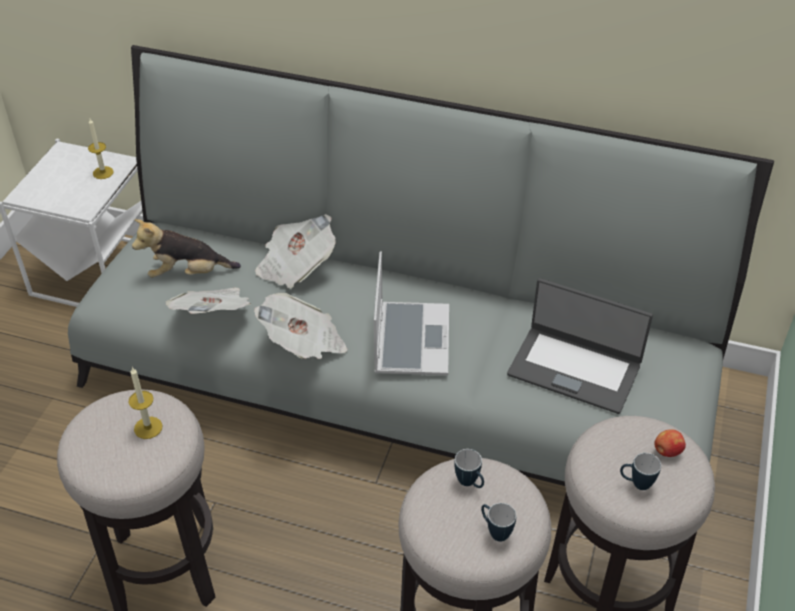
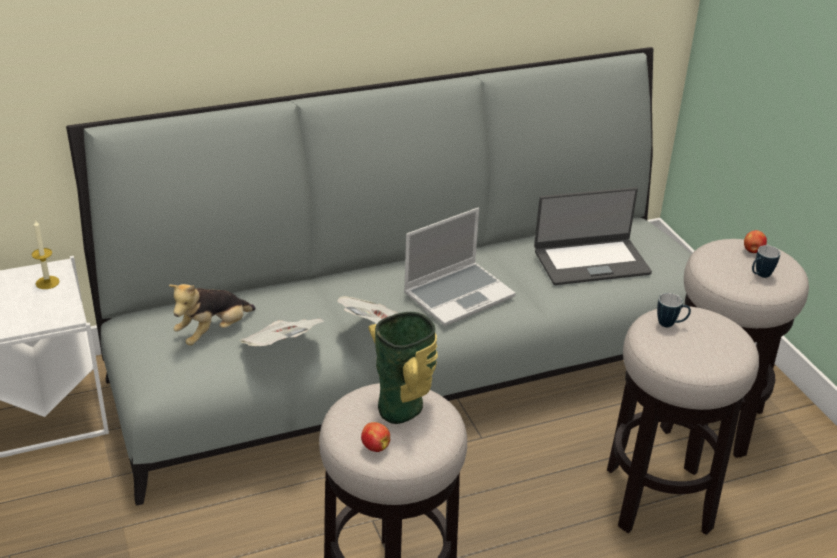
camera: 40 degrees left, 10 degrees down
(87, 450) = (375, 446): none -> apple
(148, 427) = (403, 407): candle -> vase
(295, 264) = (301, 287): newspaper -> none
(410, 339) = (459, 294): laptop -> laptop turned 90 degrees clockwise
(495, 531) = (721, 342): mug -> none

